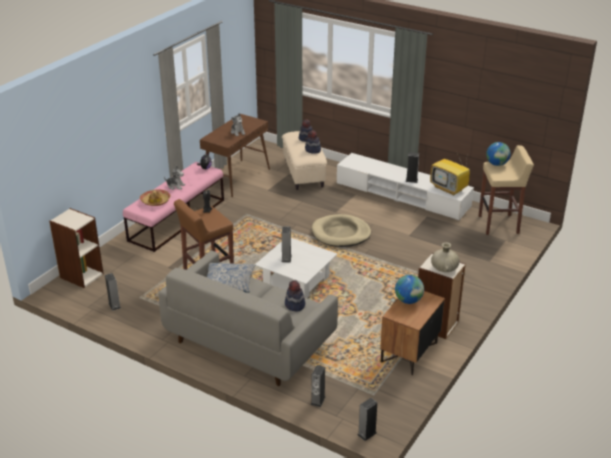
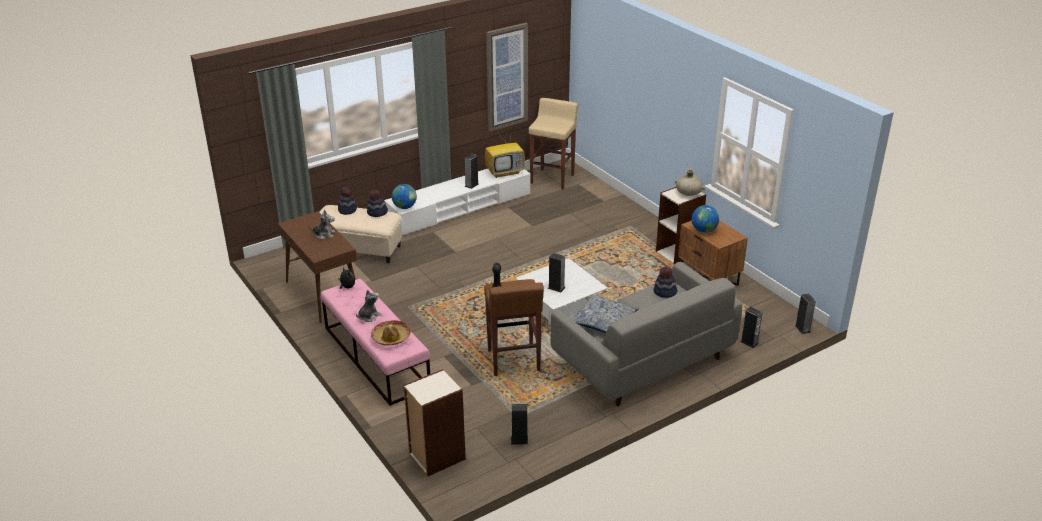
camera: 65 degrees left, 0 degrees up
(341, 233) = (498, 260): beige dog bed -> none
(490, 108) = (506, 77): none -> picture
(497, 164) = (540, 123): globe -> globe (405, 207)

